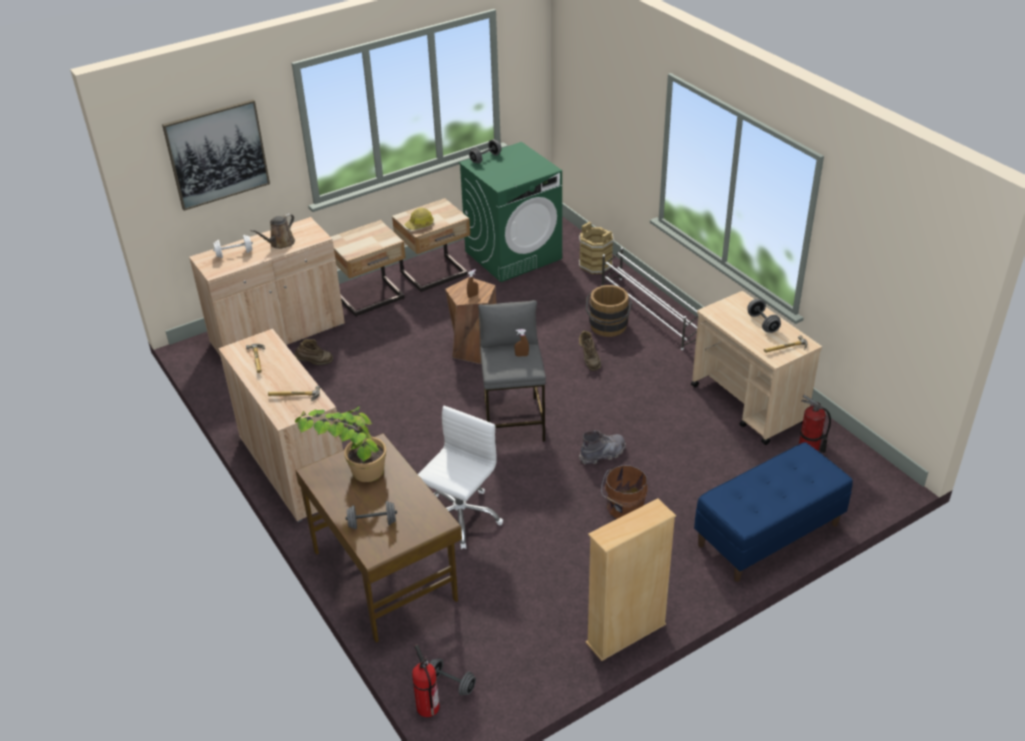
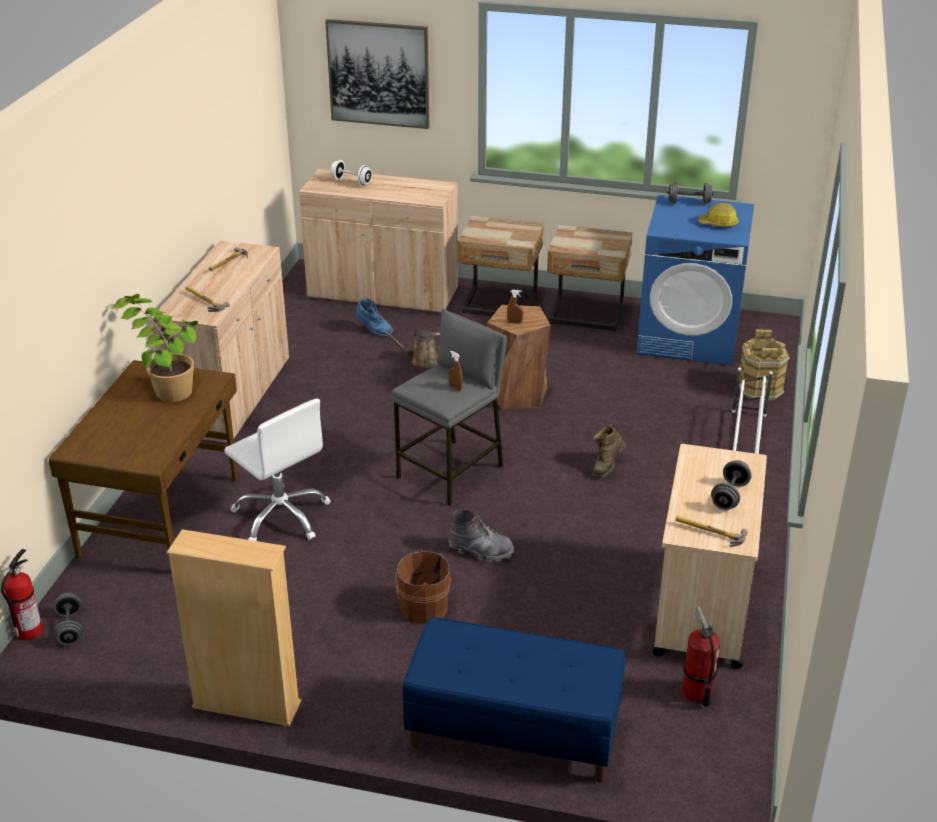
camera: 45 degrees right, 5 degrees down
(280, 243) = (397, 190): brown watering can -> brown watering can (421, 361)
(315, 363) = (373, 330): brown boot -> blue boot
(372, 523) = (110, 429): grey dumbbell -> none
(420, 224) = (569, 243): hard hat -> hard hat (718, 223)
(460, 517) = (282, 516): white office chair -> white office chair turned 60 degrees clockwise
(513, 255) = (689, 337): green washing machine -> blue washing machine
(608, 328) = (674, 450): brown bucket -> none

